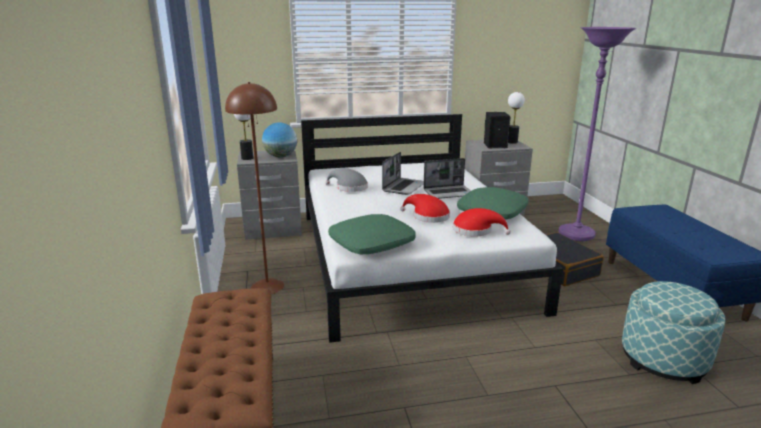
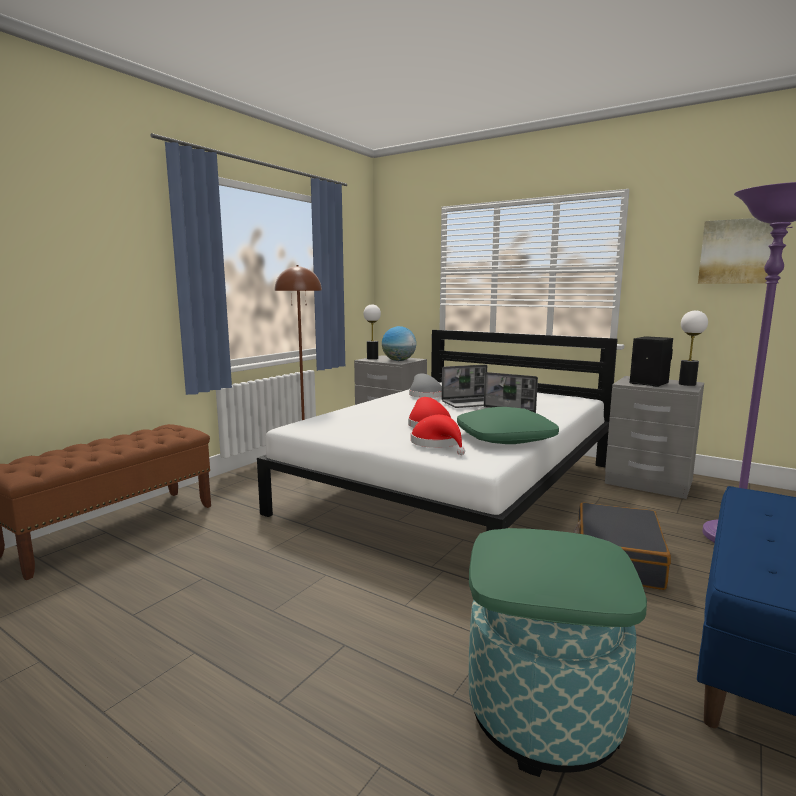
camera: 45 degrees right, 10 degrees down
(371, 243) = (326, 426): green pillow -> green pillow (550, 593)
(522, 47) = (737, 252): none -> picture

